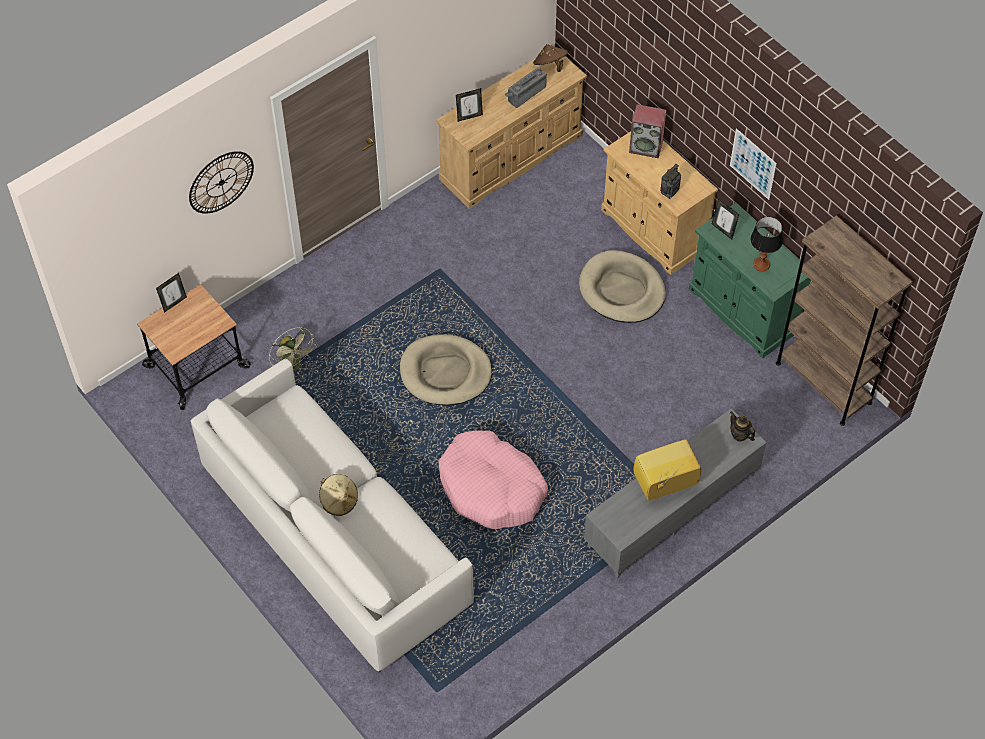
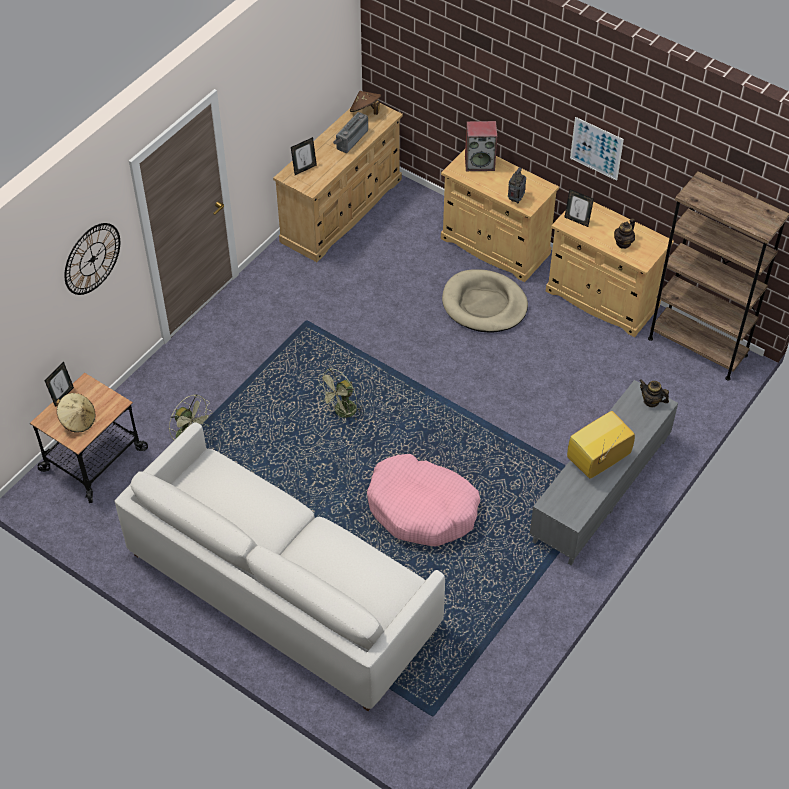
camera: 15 degrees left, 5 degrees down
(339, 501) = (287, 547): beige hat -> beige hat (78, 420)
(445, 373) = (342, 413): beige dog bed -> green fan
(743, 310) = (602, 299): green cabinet -> beige cabinet
(761, 264) = (623, 243): table lamp -> teapot

